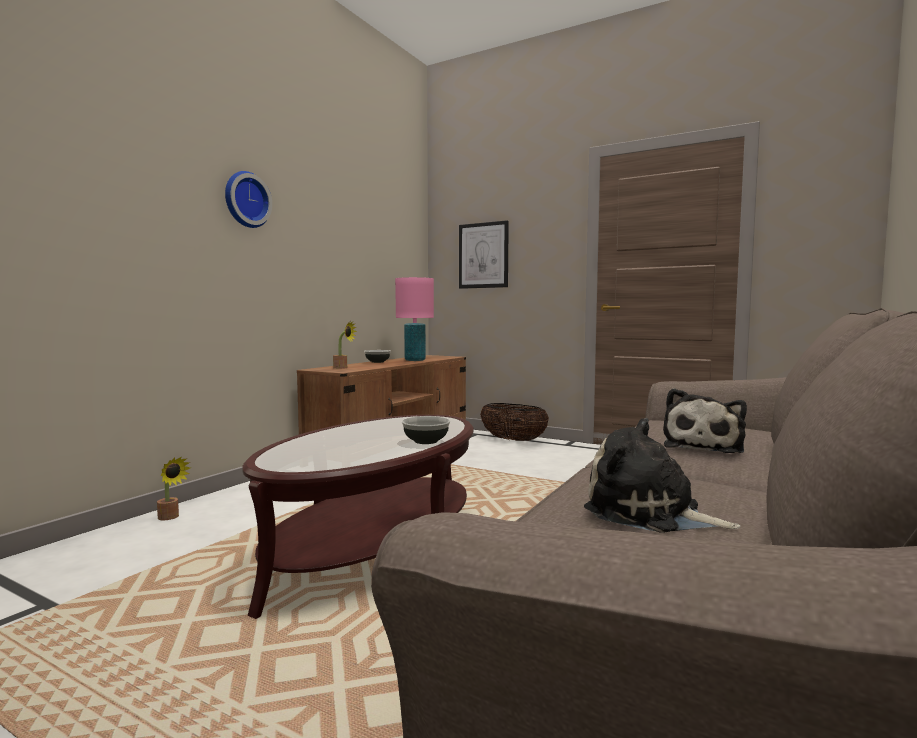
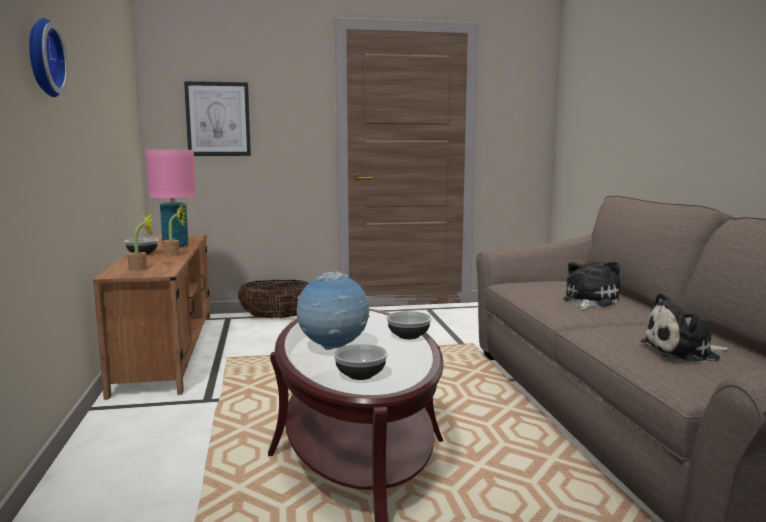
camera: 40 degrees left, 5 degrees up
(170, 517) = (71, 502): potted plant -> potted plant (175, 254)
(300, 456) = (360, 375): none -> bowl
(344, 438) = (333, 349): none -> globe
(704, 446) = (589, 300): plush toy -> plush toy turned 135 degrees counterclockwise

